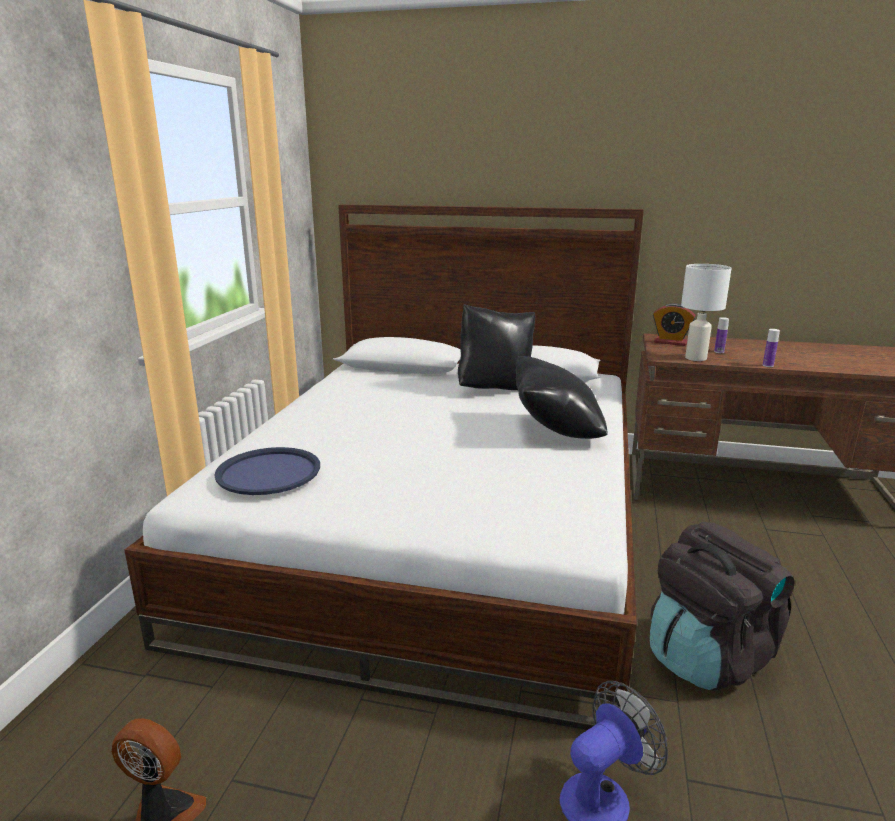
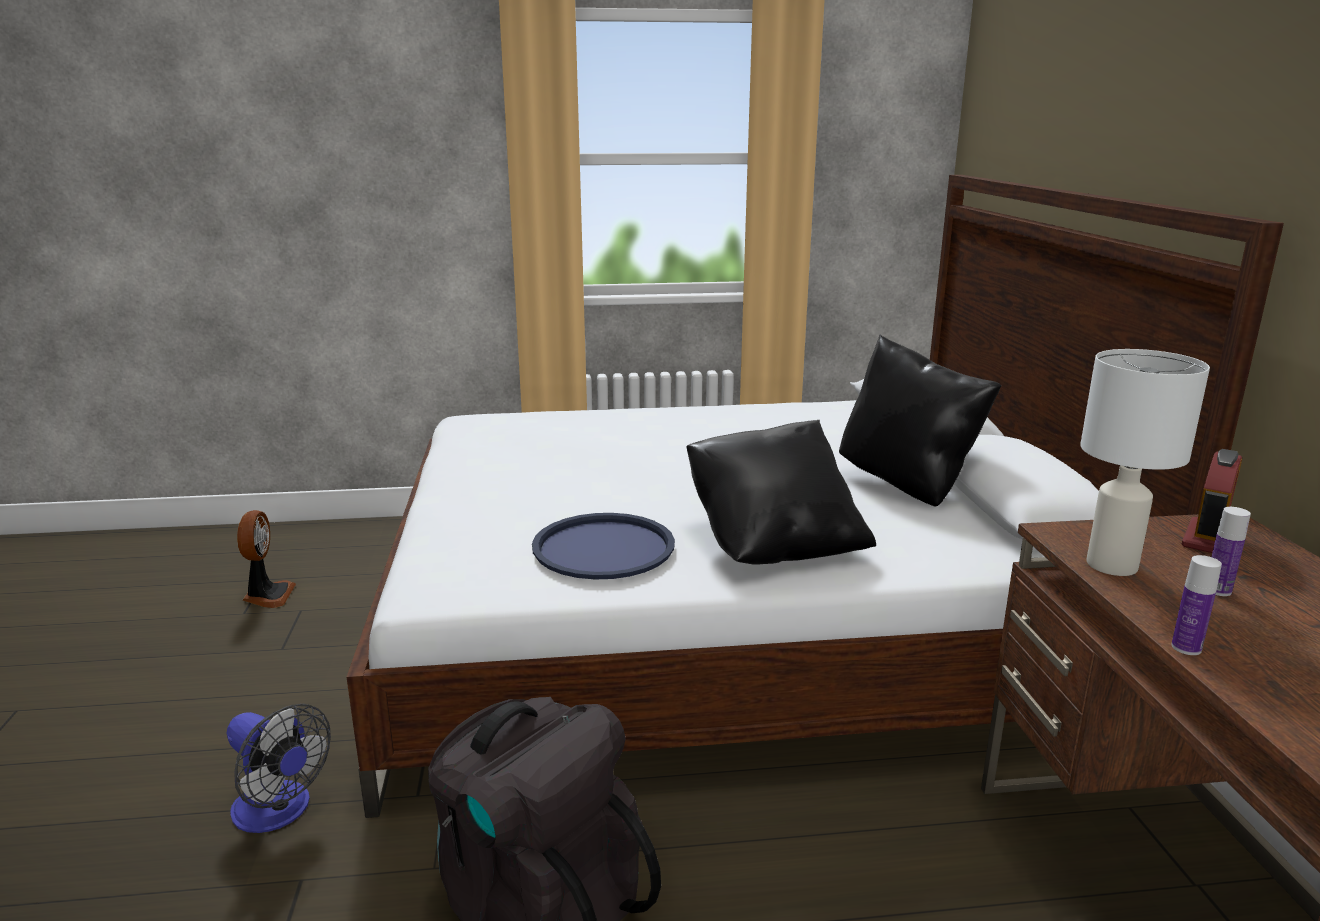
camera: 70 degrees right, 0 degrees up
(268, 472) = (521, 428): blue tray -> blue tray (603, 547)
(670, 342) = (1208, 539): alarm clock -> alarm clock turned 150 degrees counterclockwise

